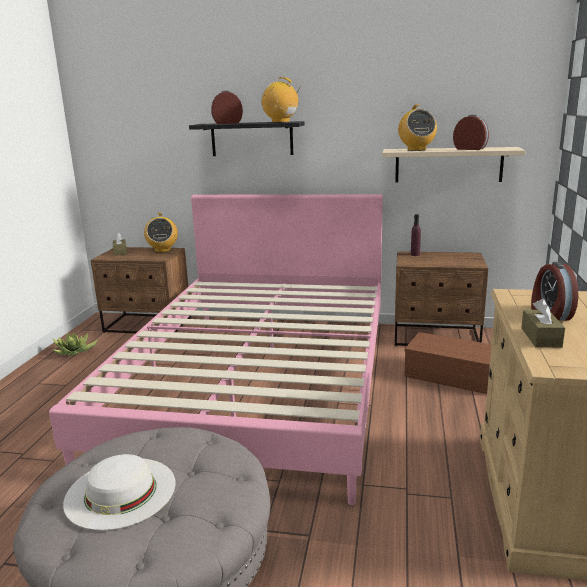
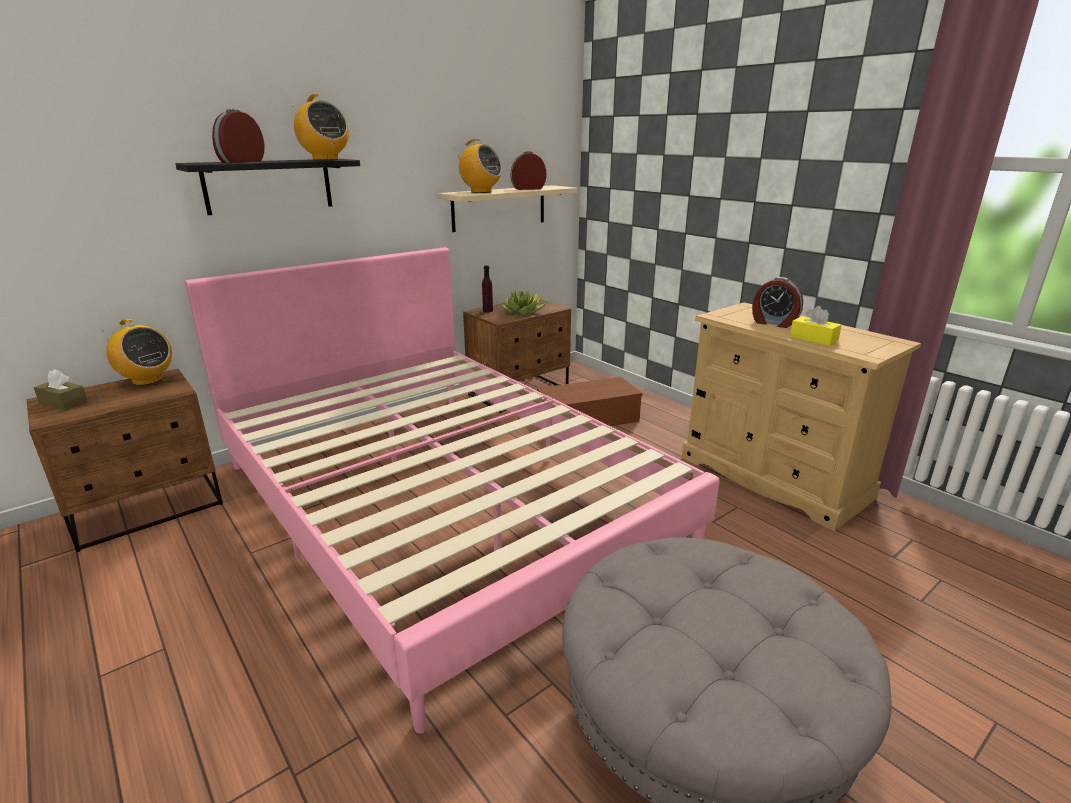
camera: 50 degrees left, 5 degrees up
(74, 352) = (78, 601): potted plant -> potted plant (523, 311)
(120, 492) = (720, 640): white hat -> none
(281, 122) = (325, 159): radio -> radio turned 120 degrees counterclockwise
(541, 337) = (813, 339): brown tissue box -> yellow tissue box

